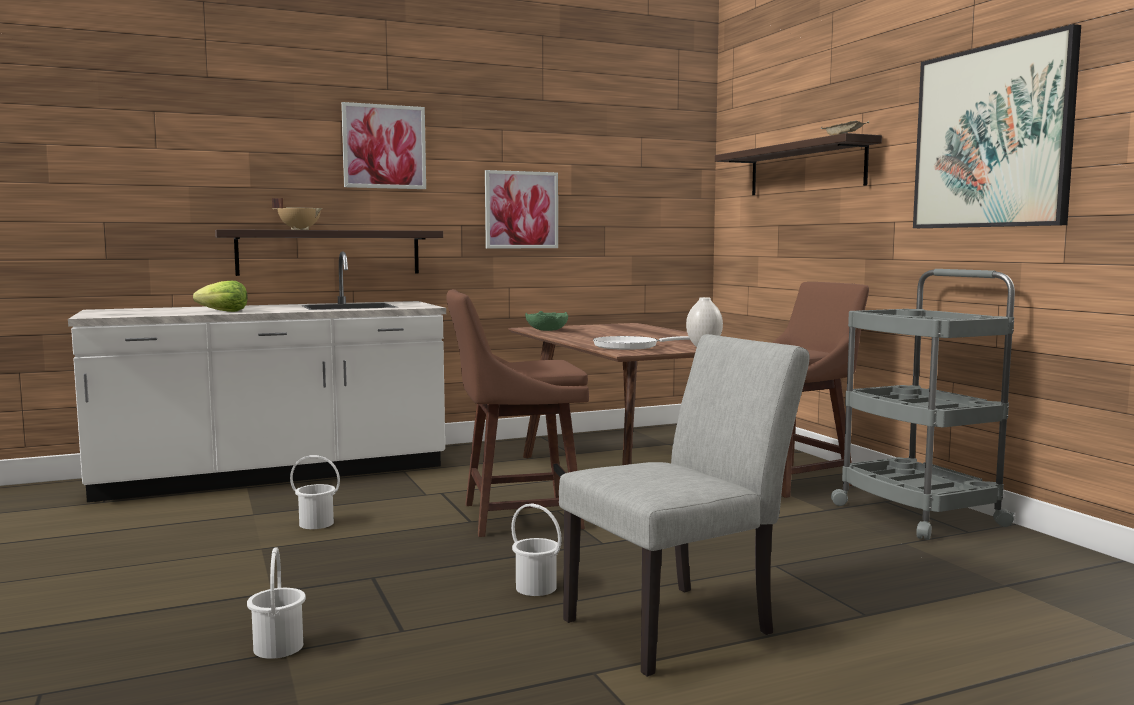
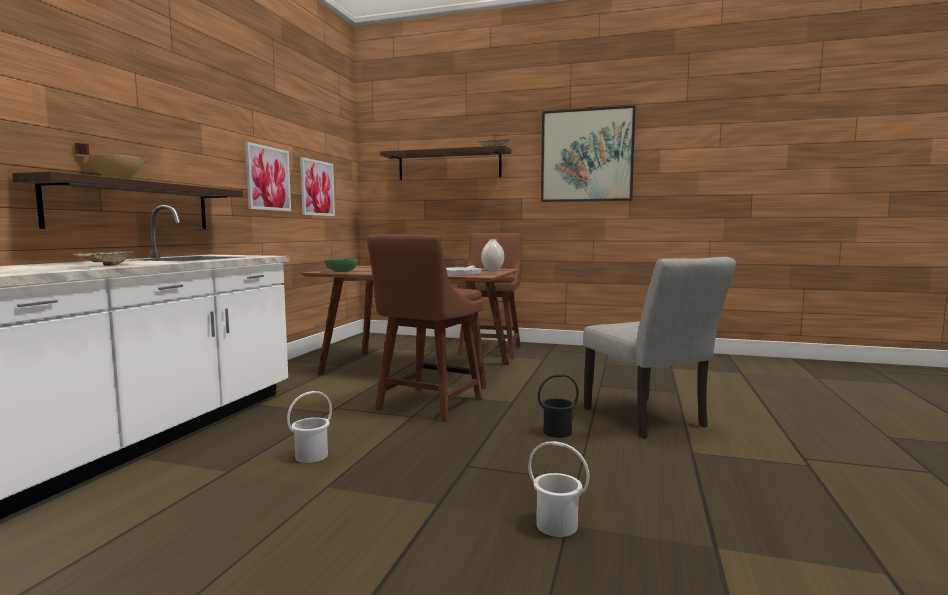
camera: 50 degrees left, 0 degrees up
(224, 311) = (106, 266): lettuce -> beige tray
(384, 146) = (174, 107): picture -> picture (317, 188)
(536, 587) = (557, 432): white bucket -> black bucket
(681, 623) = (649, 420): grey chair -> grey chair turned 150 degrees clockwise
(916, 514) = (575, 352): grey cart -> none

